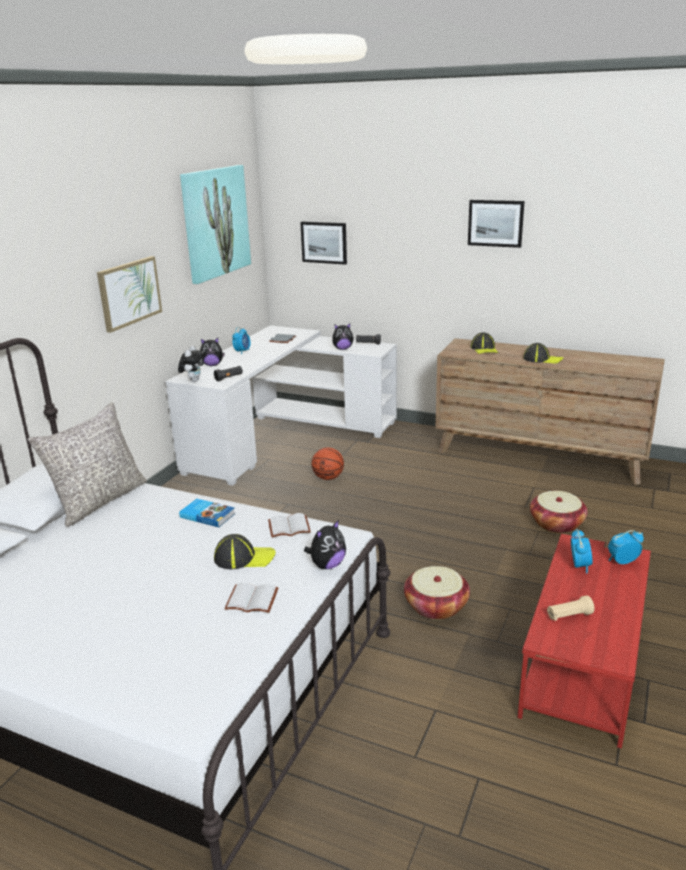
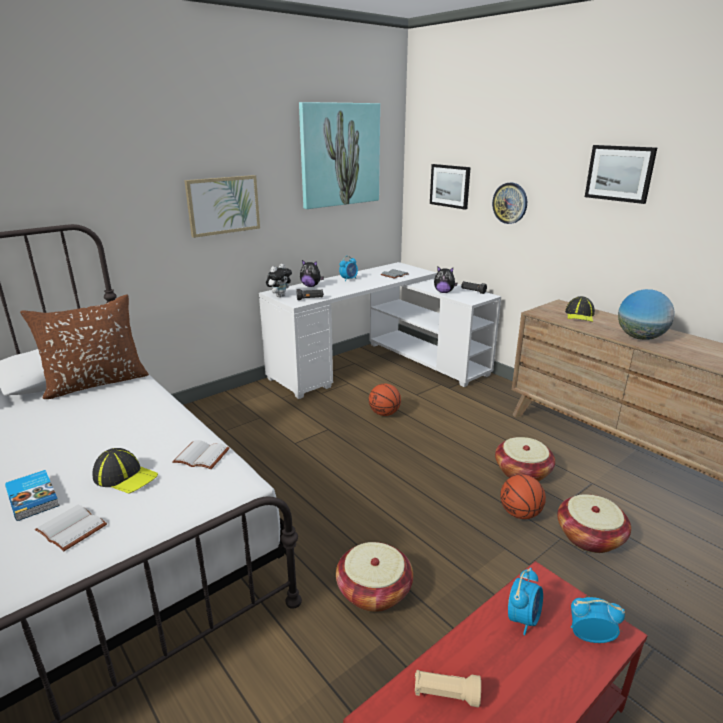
camera: 25 degrees right, 0 degrees up
(99, 501) = (96, 383): grey pillow -> brown pillow
(208, 515) = (153, 421): book -> book (34, 497)
(327, 565) = (183, 514): plush toy -> none
(393, 255) = (510, 203): none -> wall clock
(479, 493) = (522, 472): none -> basket
(499, 523) = (520, 513): none -> basketball
(542, 359) = (640, 337): cap -> globe

